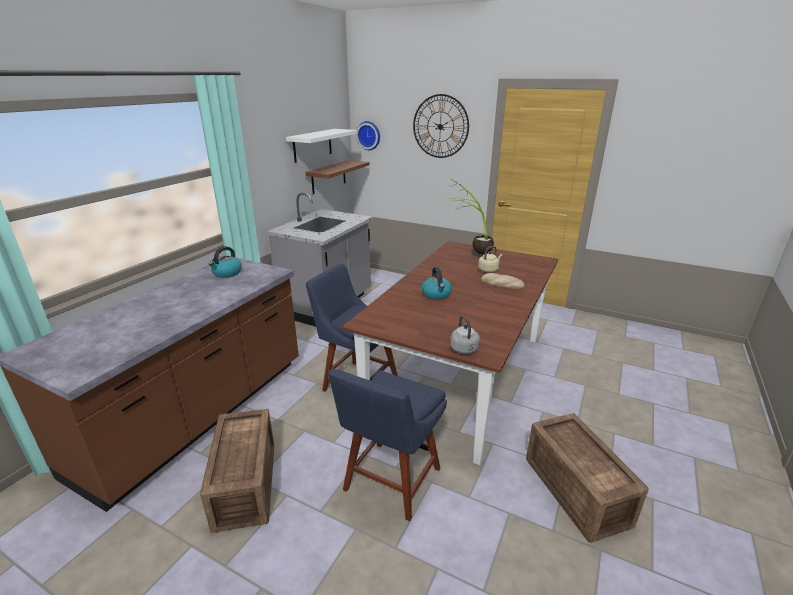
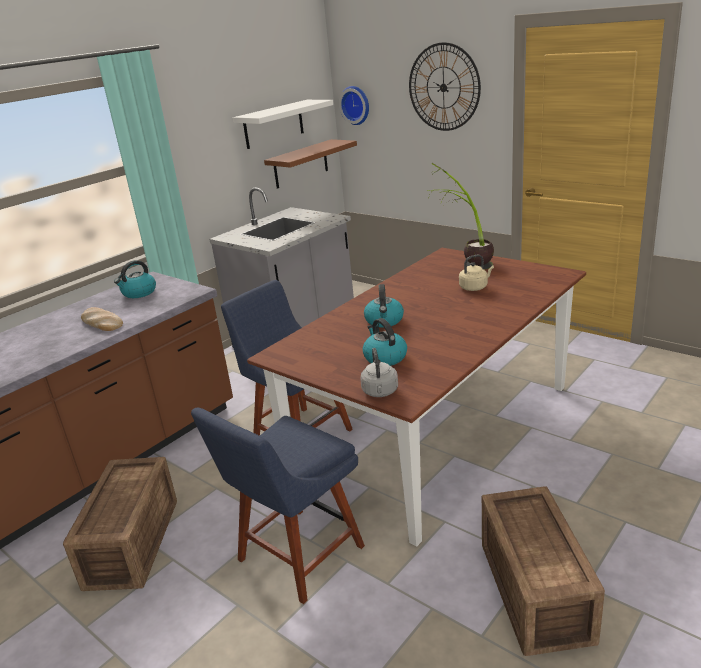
camera: 15 degrees right, 0 degrees up
(452, 322) = (384, 357): none -> kettle
(501, 284) = (480, 307): bread -> bread (101, 323)

